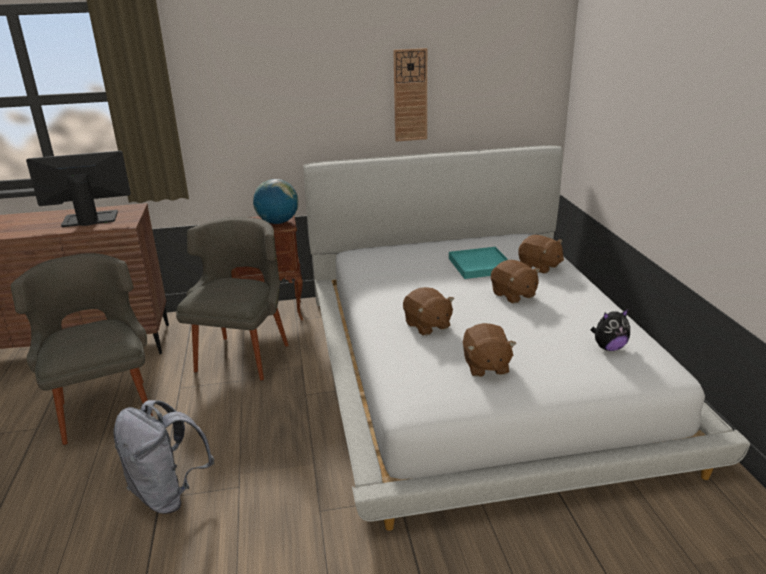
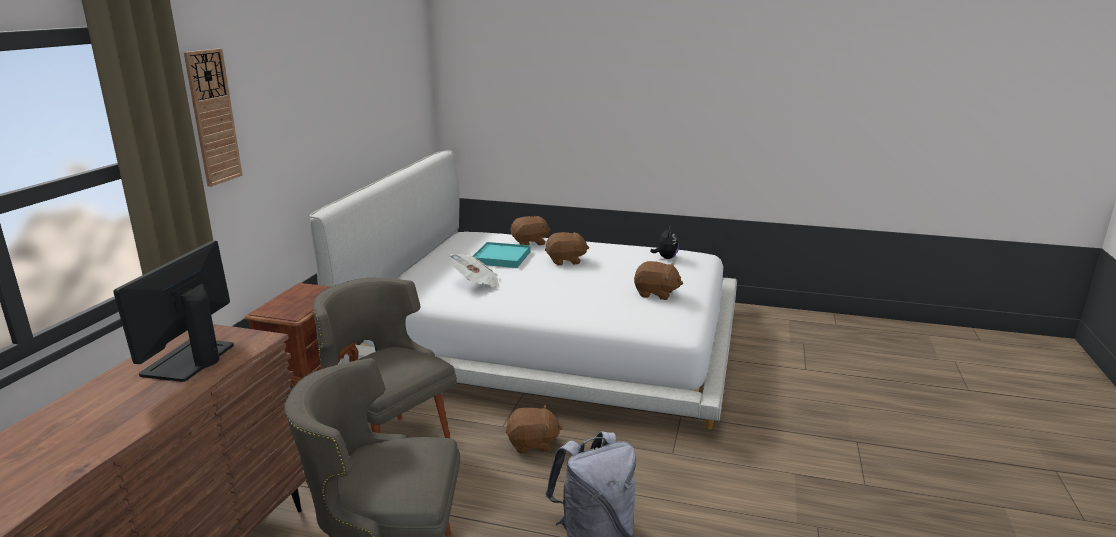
camera: 65 degrees left, 5 degrees down
(278, 222) = (316, 292): globe -> none
(407, 273) = (476, 283): none -> newspaper
(410, 95) = (358, 121): wall clock -> wall clock (213, 117)
(427, 325) = (578, 297): brown plush toy -> brown plush toy (532, 444)

